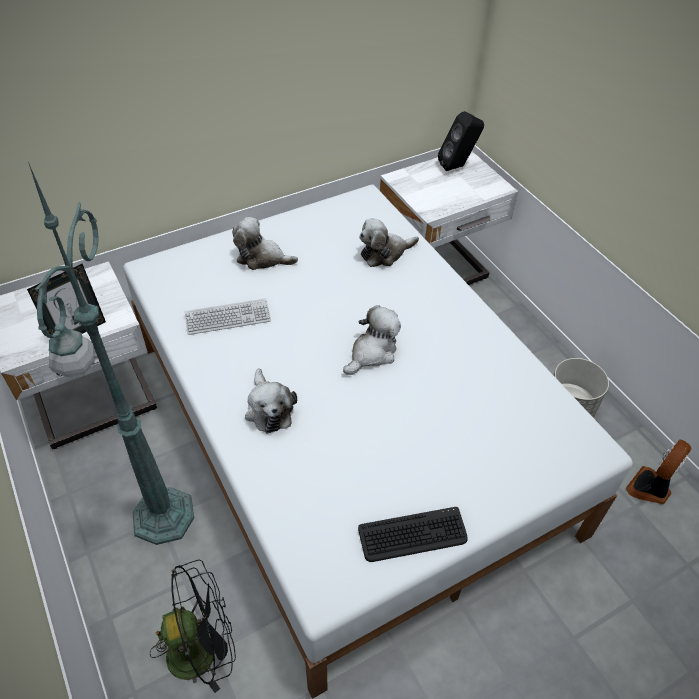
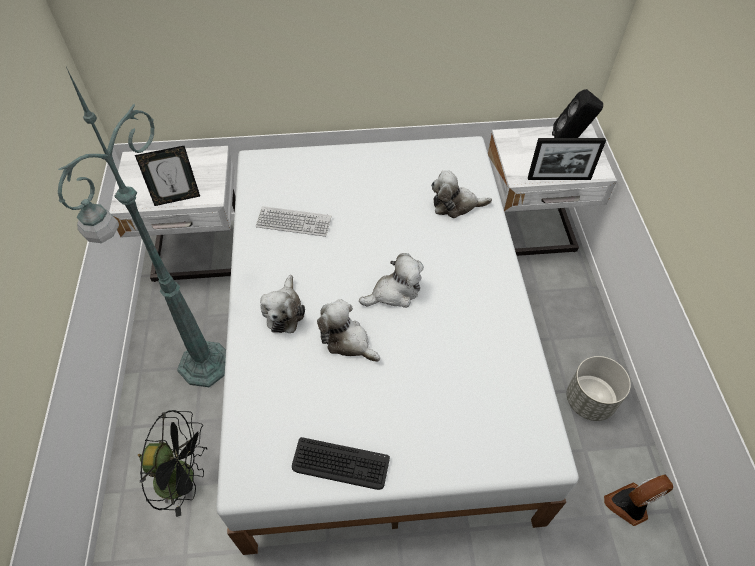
camera: 25 degrees right, 5 degrees up
(262, 258) = (348, 178): plush toy -> plush toy (347, 341)
(467, 203) = (559, 178): none -> picture frame

